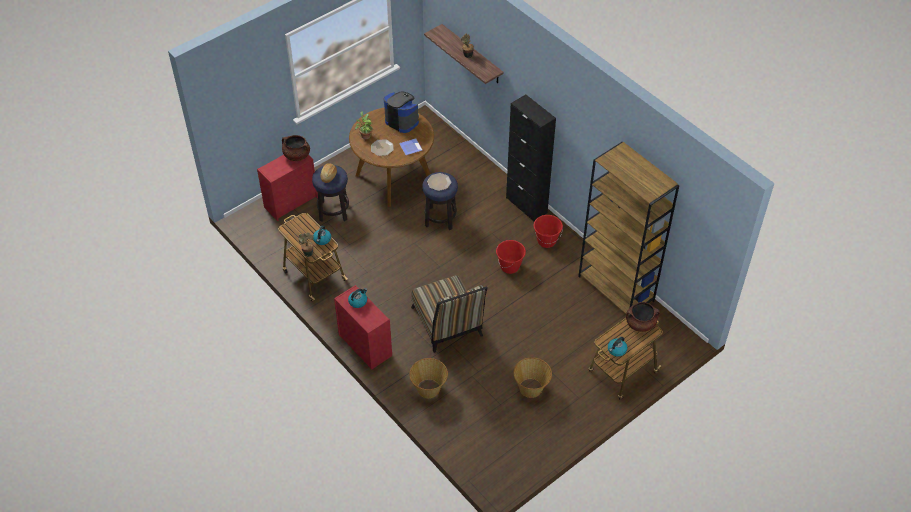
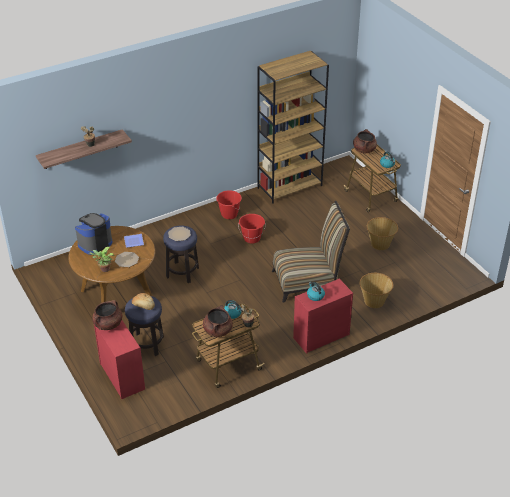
camera: 80 degrees left, 10 degrees down
(297, 232) = (217, 330): none -> brown cooking pot
(526, 205) = (184, 220): black cabinet -> none

